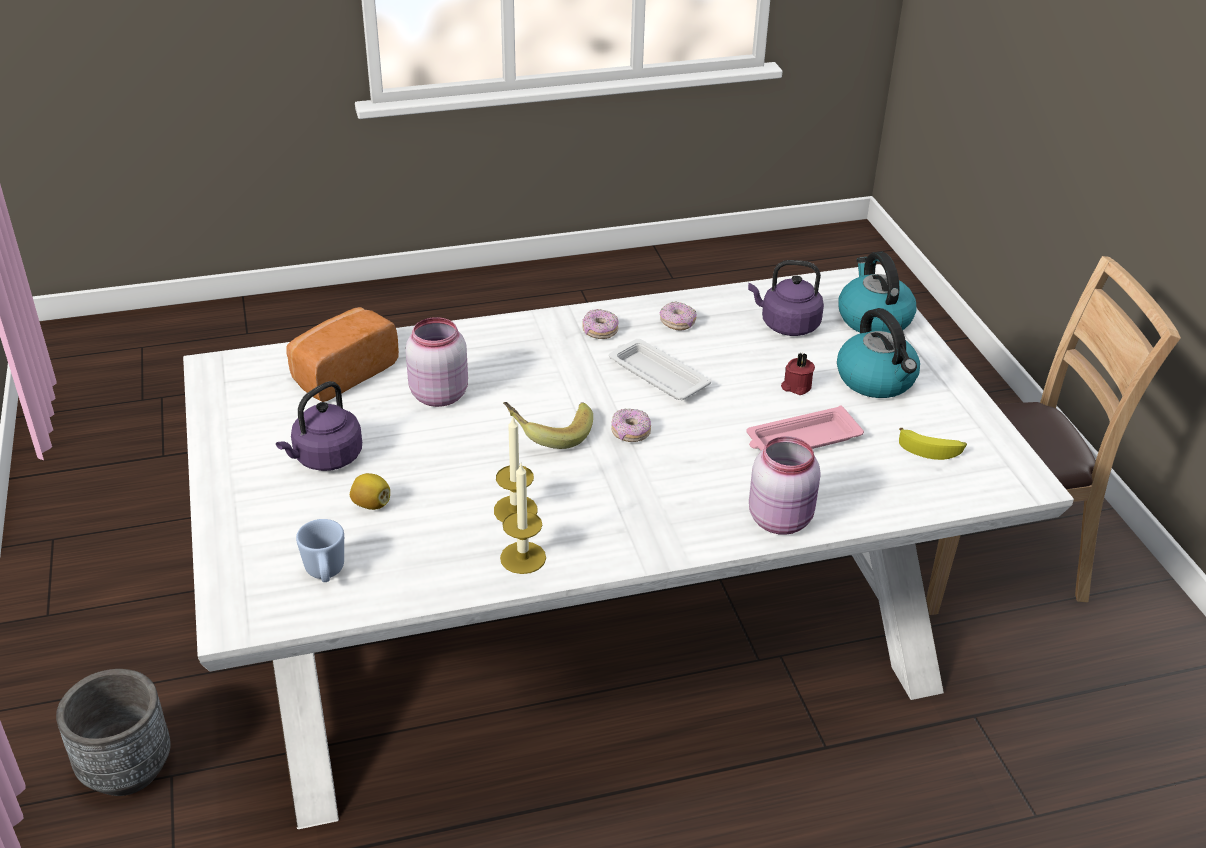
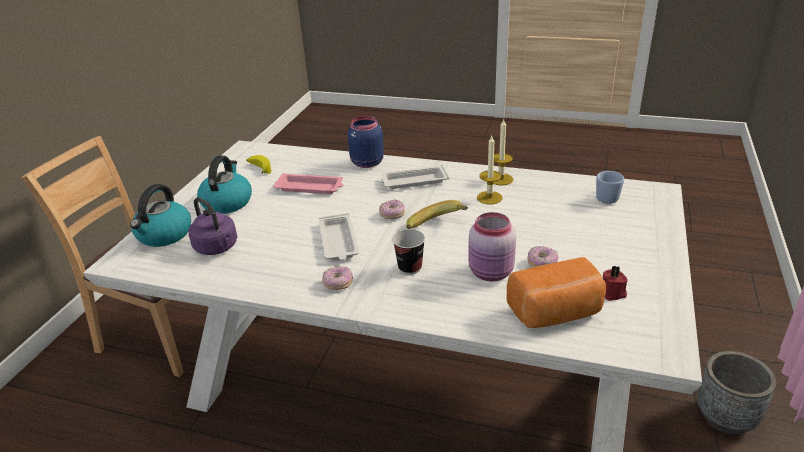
camera: 145 degrees left, 5 degrees down
(325, 458) = (590, 253): purple kettle -> none
(371, 504) = (569, 220): lemon -> none
(538, 371) = (410, 267): none -> cup
(661, 504) = (413, 181): none -> white tray
(677, 323) = (280, 272): donut -> donut (542, 264)
(782, 519) = (366, 163): pink jar -> blue jar
(796, 386) = (272, 212): red candle -> red candle (613, 293)

